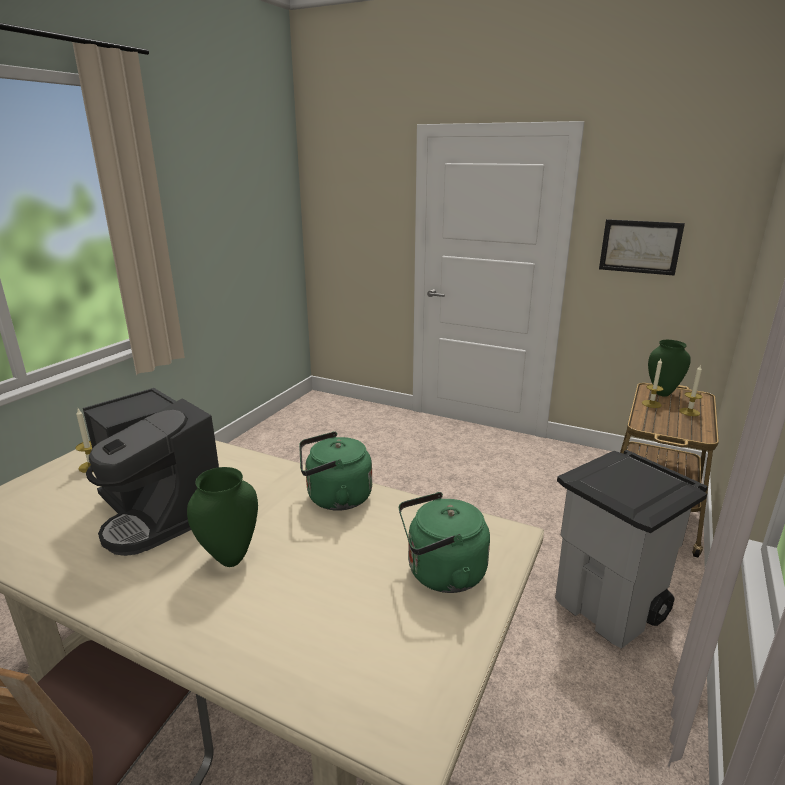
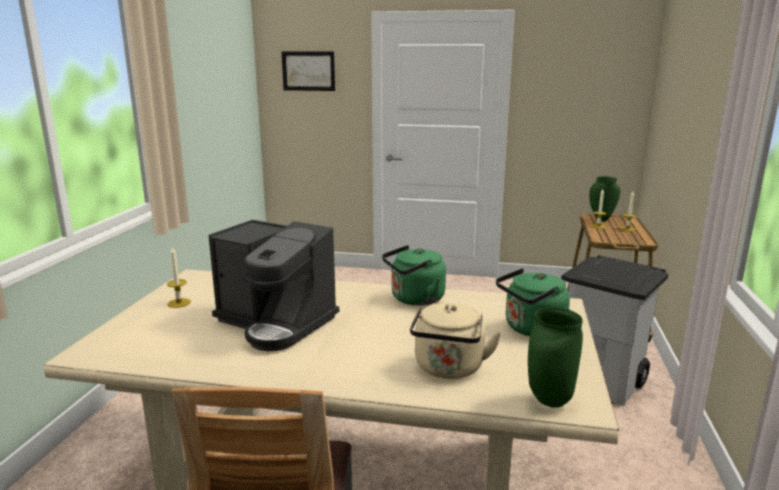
camera: 15 degrees left, 5 degrees down
(230, 558) = (365, 341): green vase -> green vase (548, 400)
(290, 625) = (449, 369): none -> beige kettle
(640, 247) = (564, 108): picture -> picture (308, 71)

